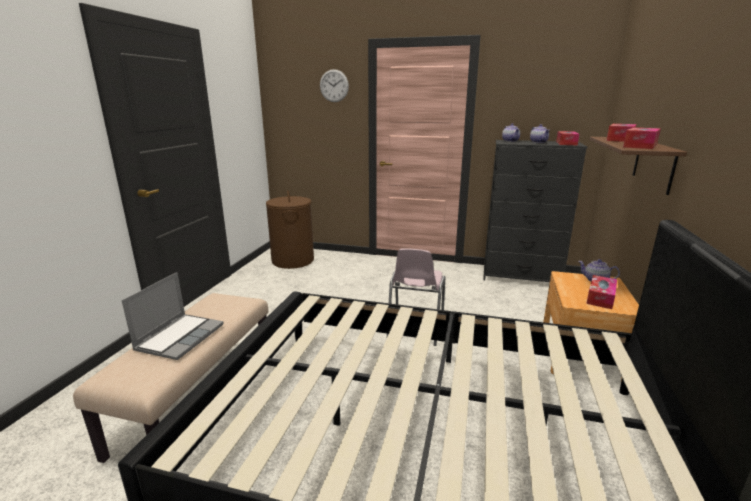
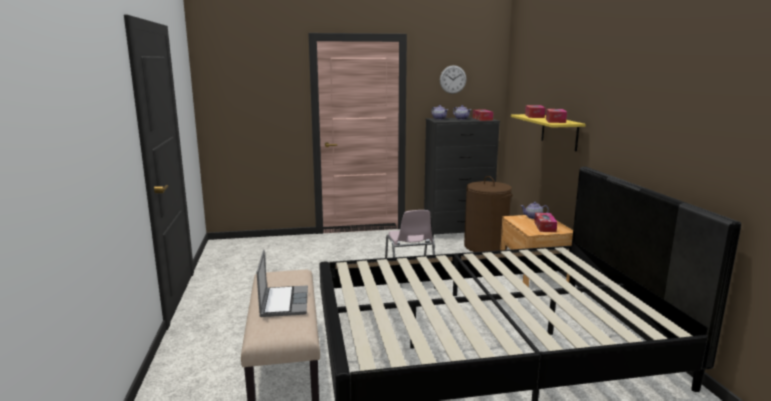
camera: 25 degrees left, 5 degrees down
(293, 260) = (246, 250): brown laundry basket -> brown laundry basket (485, 246)
(334, 86) = (275, 74): wall clock -> wall clock (453, 79)
(653, 164) = (559, 132): brown shelf -> yellow shelf

